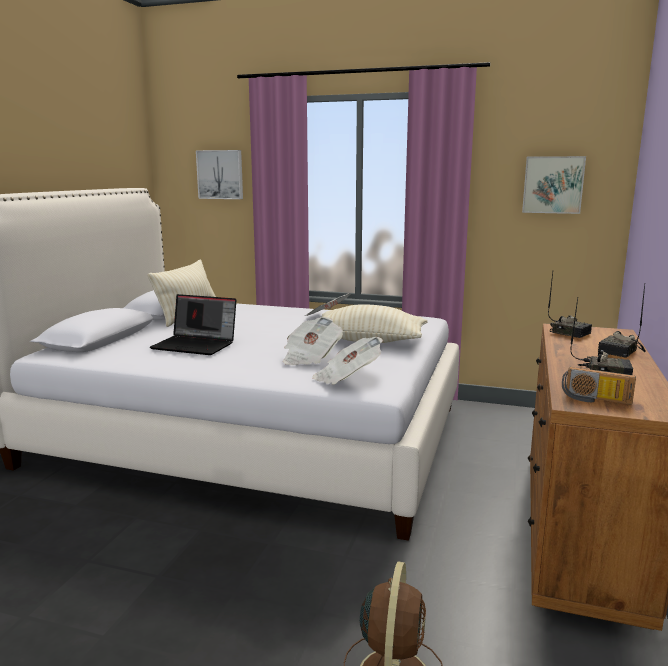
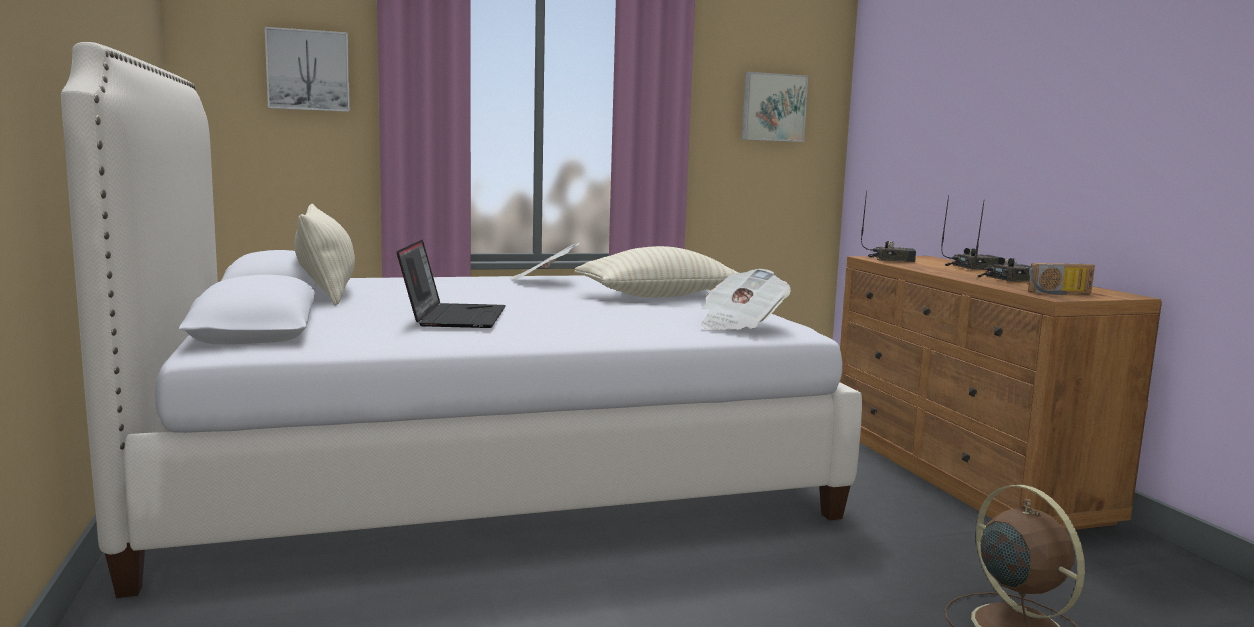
camera: 35 degrees left, 5 degrees down
(196, 345) = (453, 317): laptop -> laptop turned 75 degrees counterclockwise
(310, 357) = (647, 313): newspaper -> none
(621, 352) = (974, 268): radio -> radio turned 105 degrees counterclockwise

